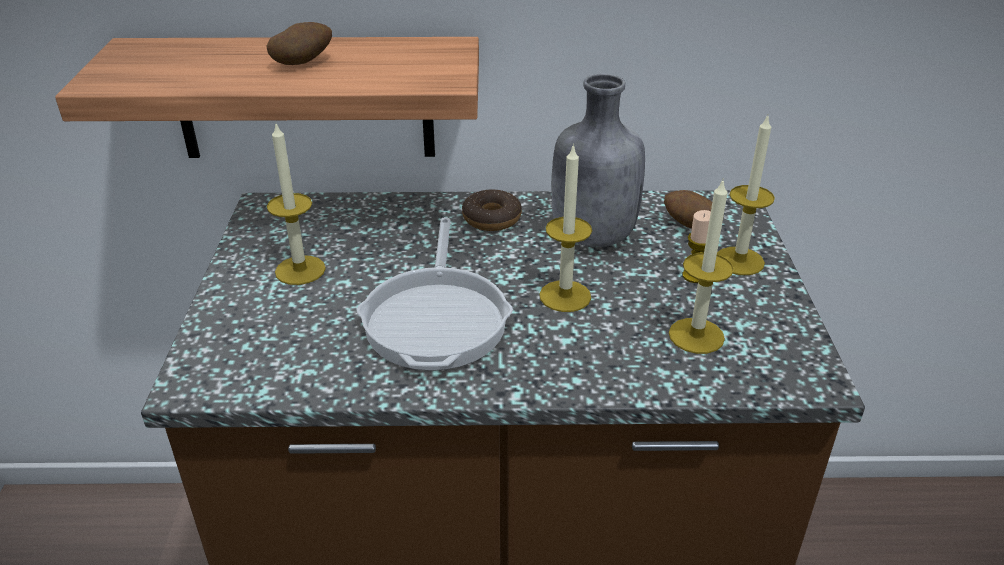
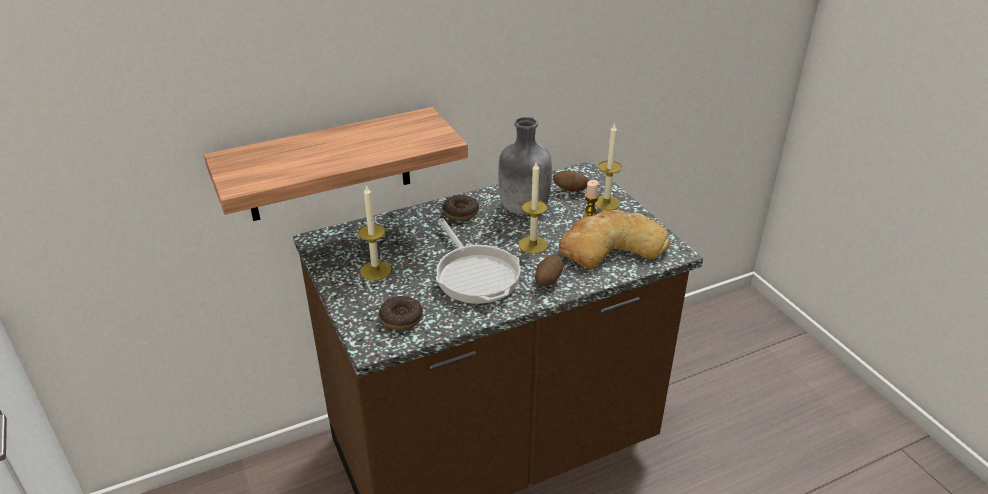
camera: 25 degrees left, 0 degrees up
(270, 353) = (401, 318): none -> donut
(302, 63) = (350, 145): potato -> potato (548, 280)
(696, 336) = (610, 247): candle -> bread

